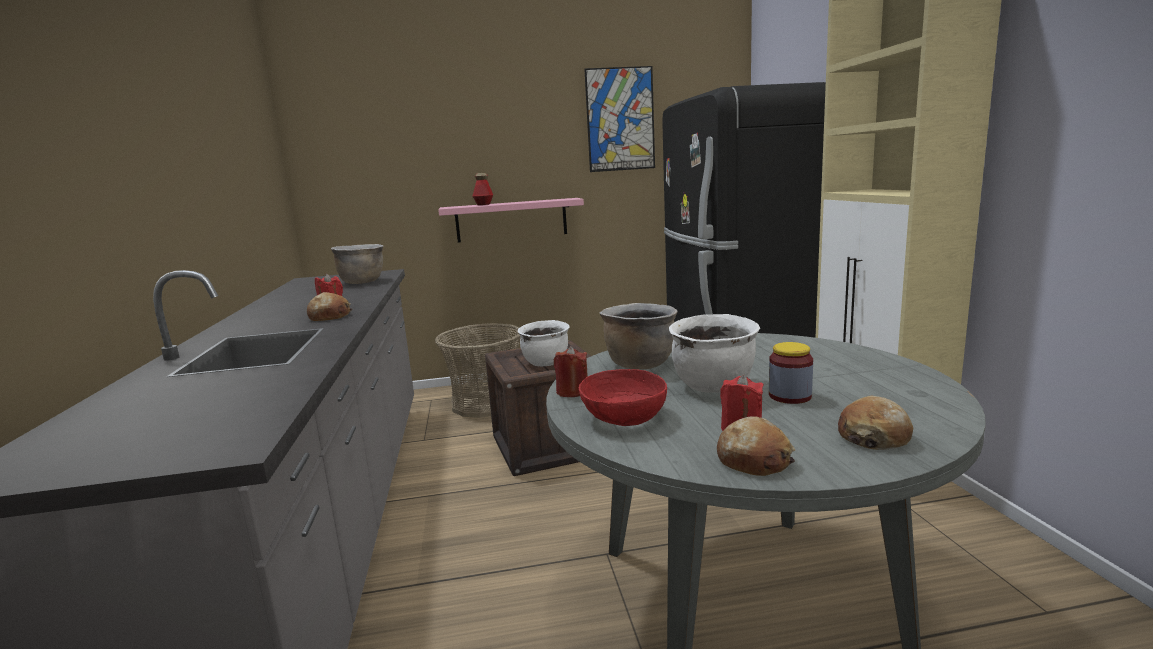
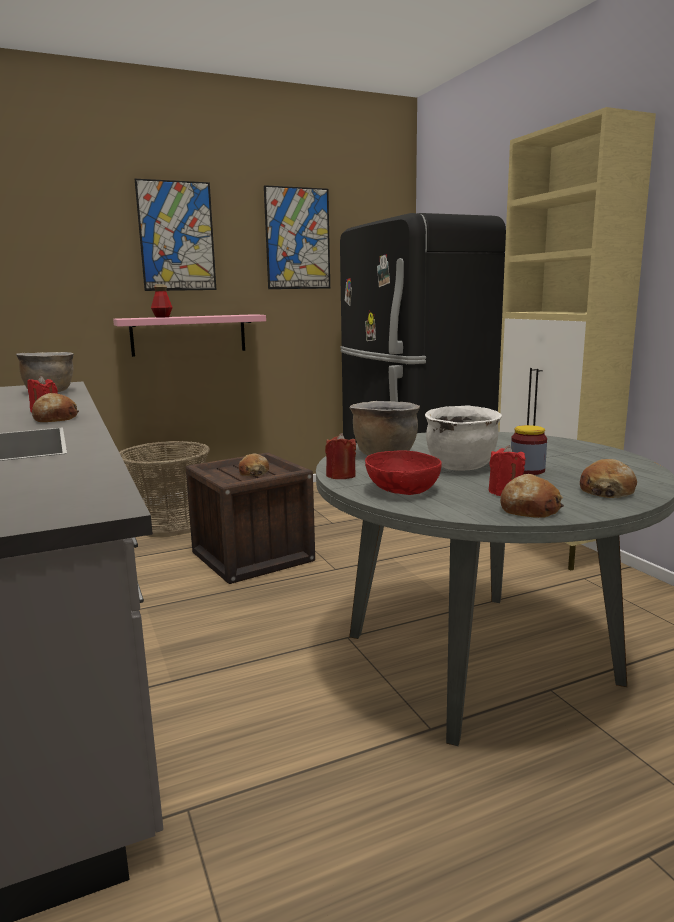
camera: 15 degrees left, 0 degrees up
(498, 126) = (176, 236): none -> picture
(546, 363) = (253, 472): white cooking pot -> bread

